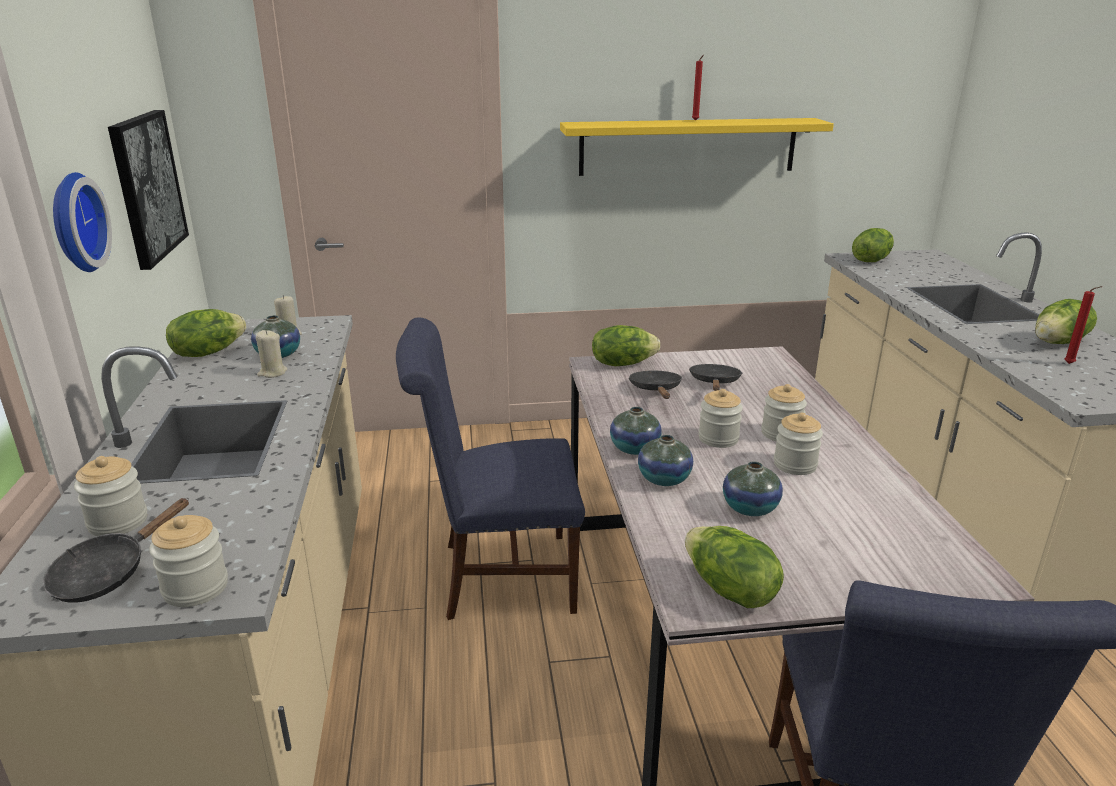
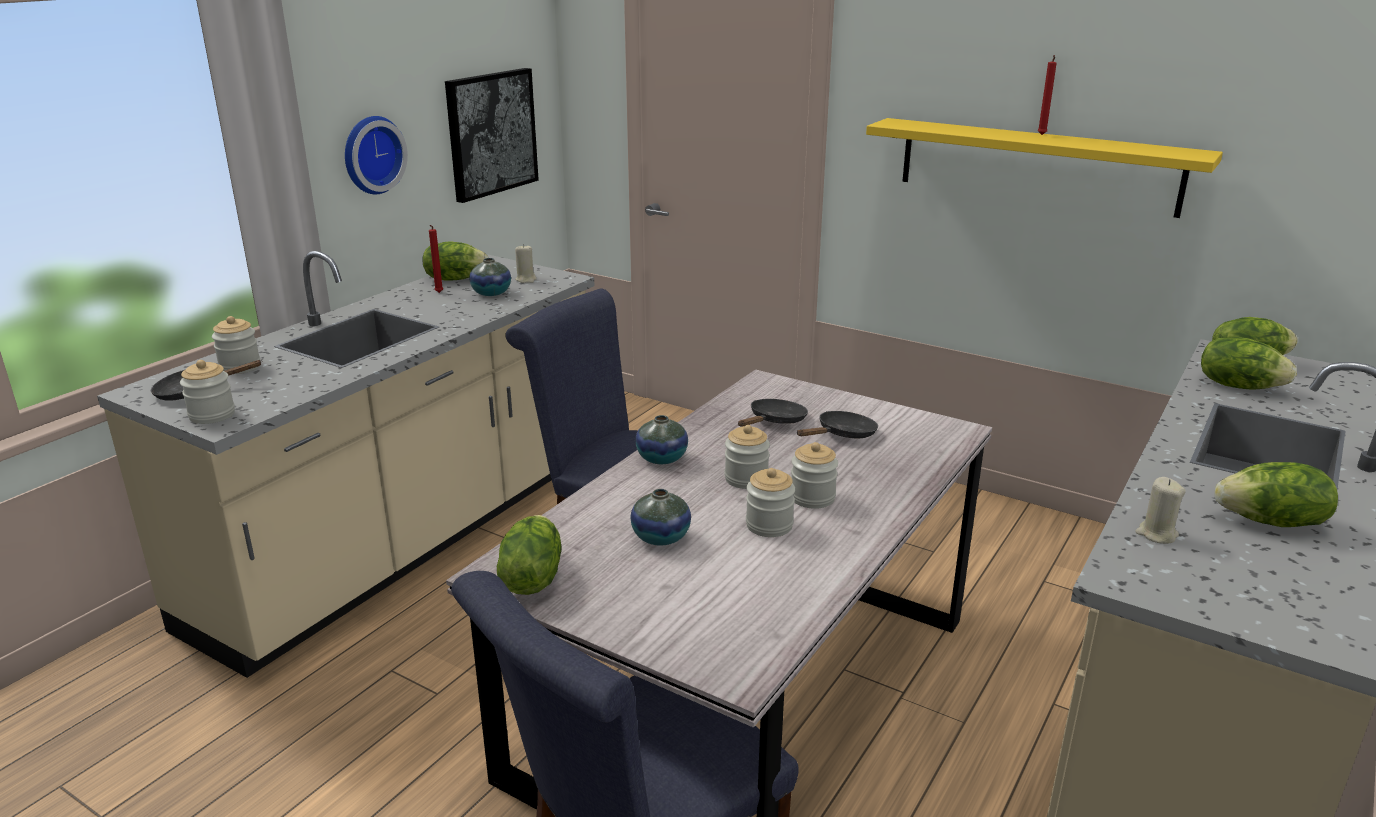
camera: 40 degrees right, 0 degrees up
(272, 373) = (465, 305): beige candle -> beige candle (1156, 534)
(622, 363) = (790, 389): lettuce -> lettuce (1238, 386)
(664, 479) = (638, 489): vase -> none
(1070, 364) = (1218, 546): red candle -> red candle (438, 293)

